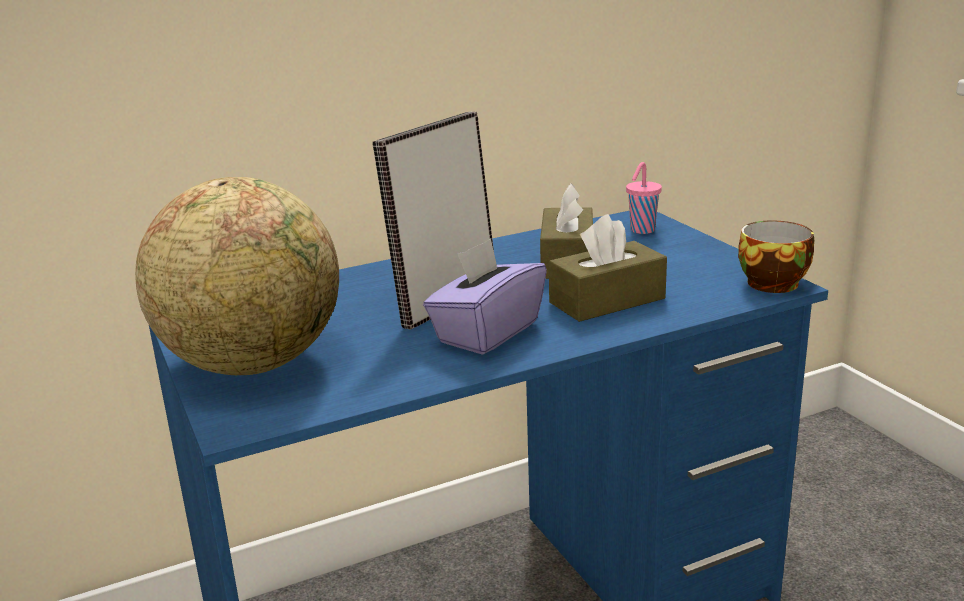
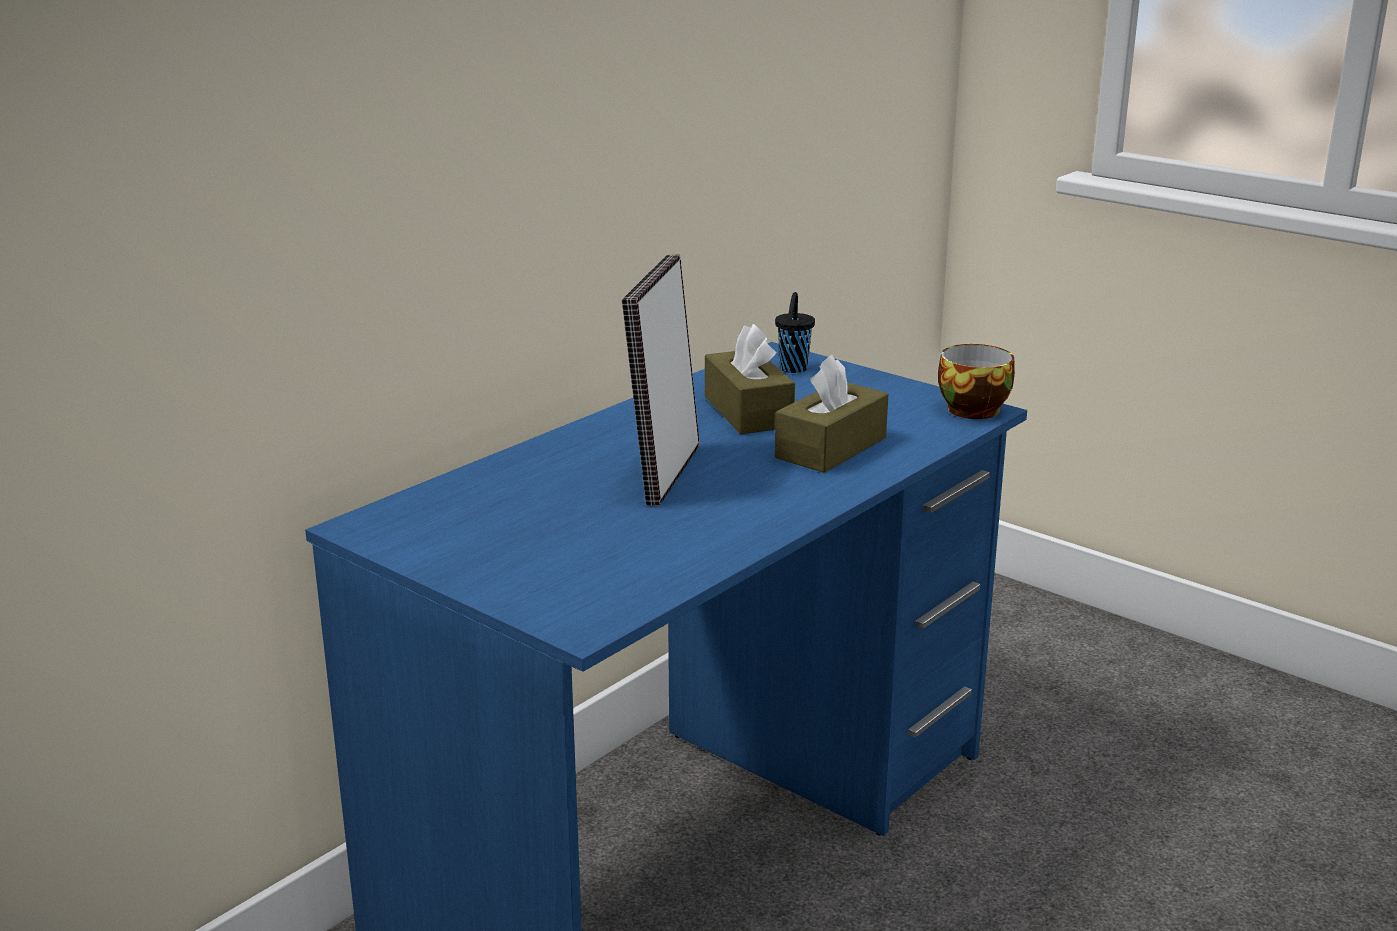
camera: 25 degrees left, 0 degrees up
(253, 362) = (523, 565): globe -> none
(487, 332) = (742, 496): purple tissue box -> none
(641, 231) = (793, 369): pink cup -> black cup

